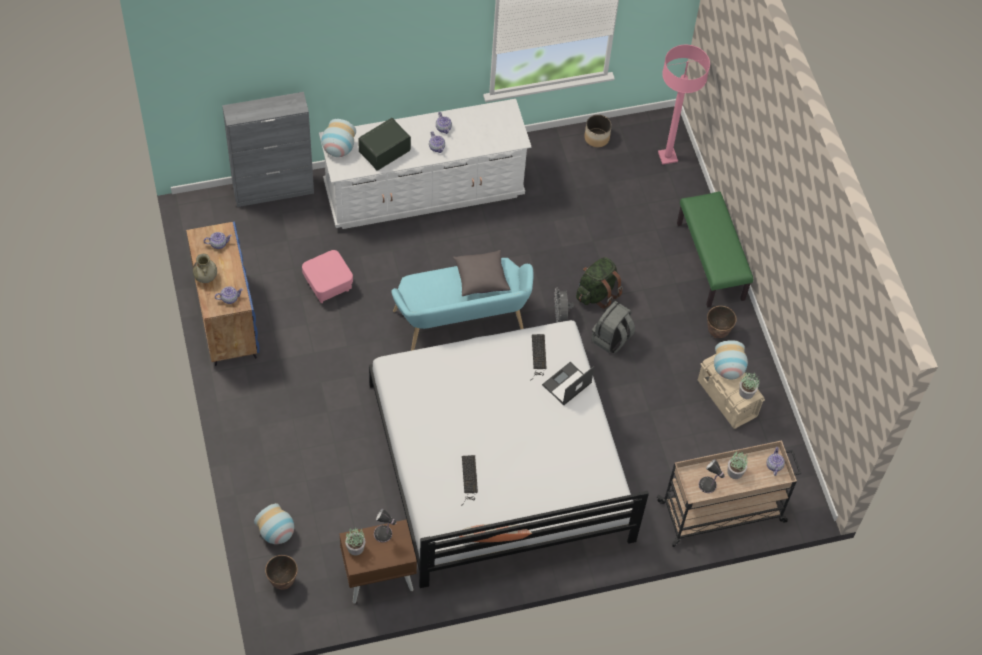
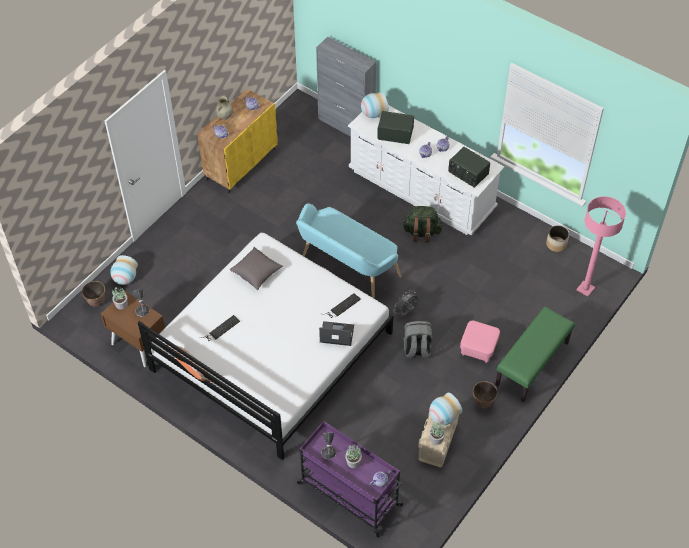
camera: 55 degrees right, 5 degrees down
(226, 318) = (241, 163): blue cabinet -> yellow cabinet
(328, 285) = (309, 191): pink ottoman -> pink ottoman (478, 349)
(481, 278) = (367, 242): grey pillow -> grey pillow (256, 272)
(496, 133) = (467, 173): none -> radio
(597, 293) = (442, 320): green backpack -> green backpack (421, 232)
(723, 511) = (350, 495): beige cart -> purple cart

